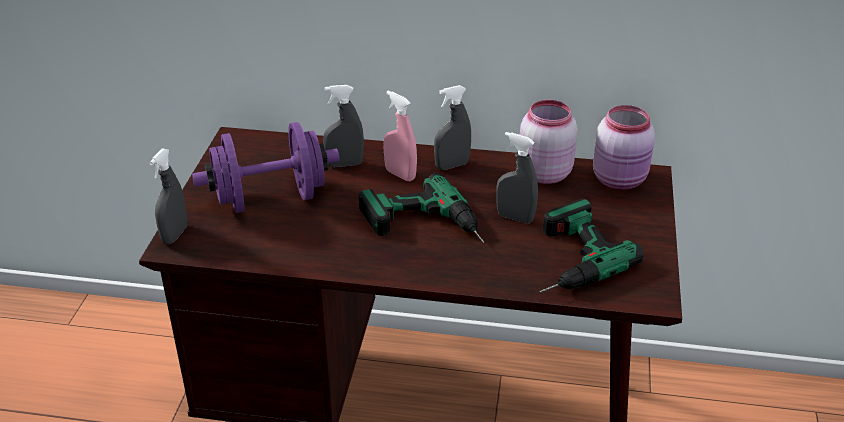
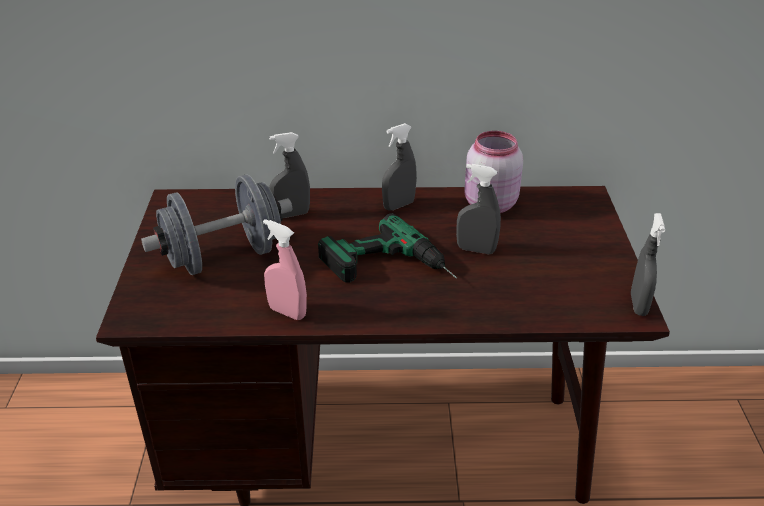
camera: 10 degrees left, 0 degrees up
(175, 235) = (130, 305): grey spray bottle -> grey spray bottle (638, 305)
(270, 199) = (224, 257): purple dumbbell -> grey dumbbell
(400, 175) = (350, 219): pink spray bottle -> pink spray bottle (287, 312)
(566, 259) = (538, 285): power drill -> none
(620, 180) = (563, 203): pink jar -> none

